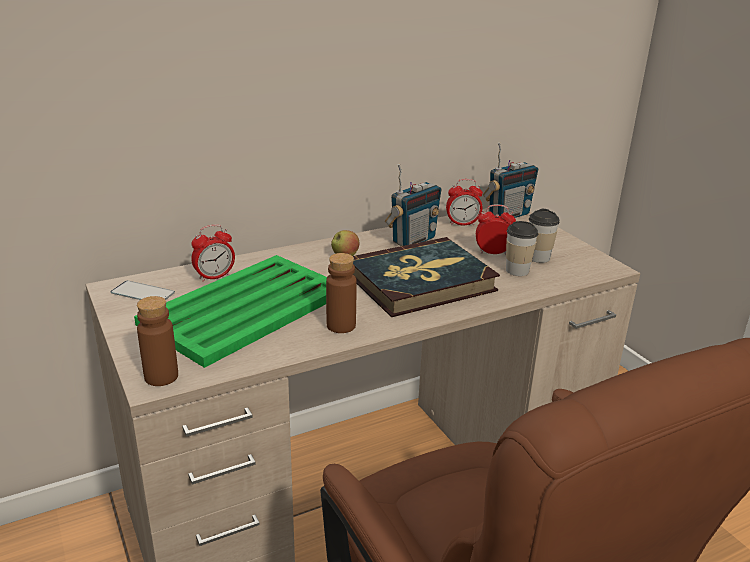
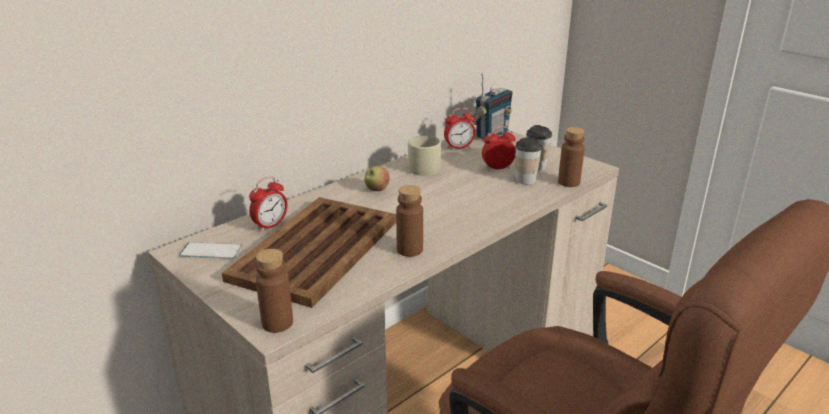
camera: 15 degrees left, 0 degrees up
(243, 309) = (315, 250): green tray -> brown tray
(413, 240) = (426, 167): radio -> beige mug
(420, 281) = (453, 201): book -> none
(567, 280) = (568, 182): none -> brown bottle

